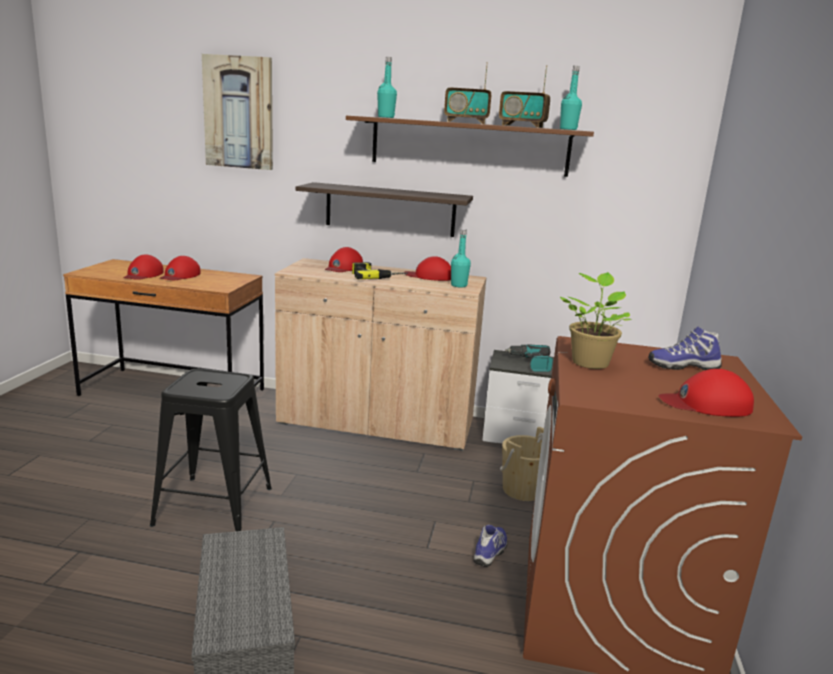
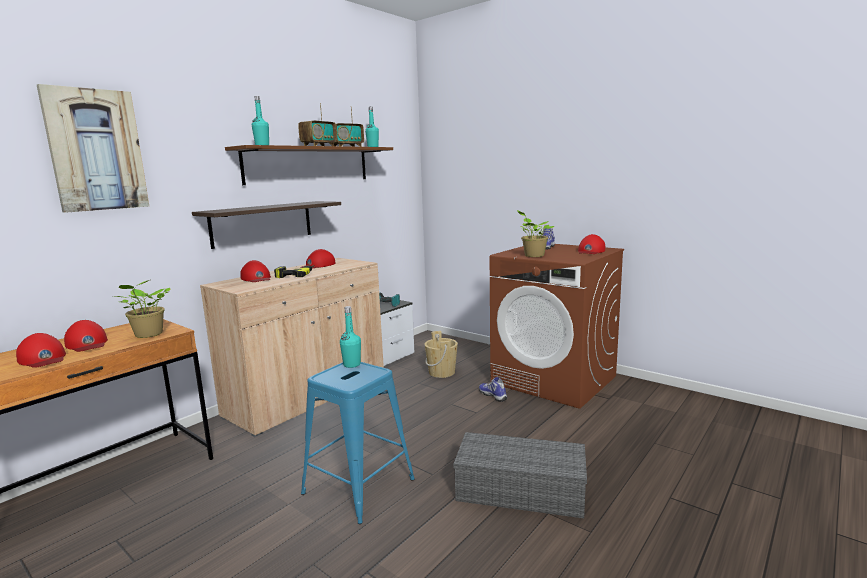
camera: 60 degrees left, 5 degrees down
(208, 284) = (148, 335): none -> potted plant
(213, 506) = (358, 486): black stool -> blue stool
(458, 285) = (350, 263): turquoise bottle -> turquoise bottle (352, 365)

